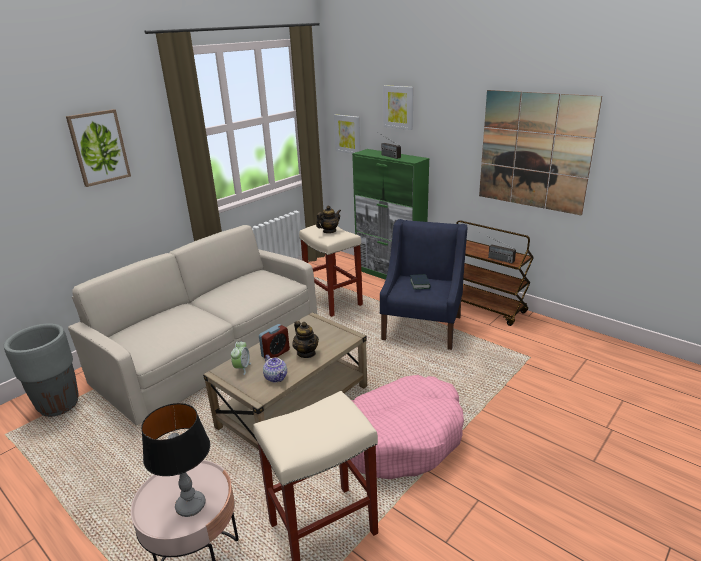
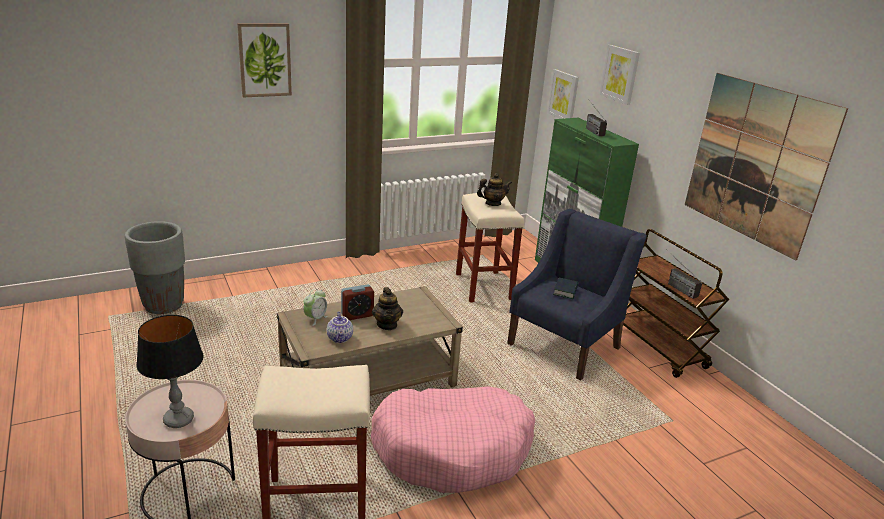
camera: 20 degrees right, 0 degrees up
(210, 347) = (327, 295): beige sofa -> none

